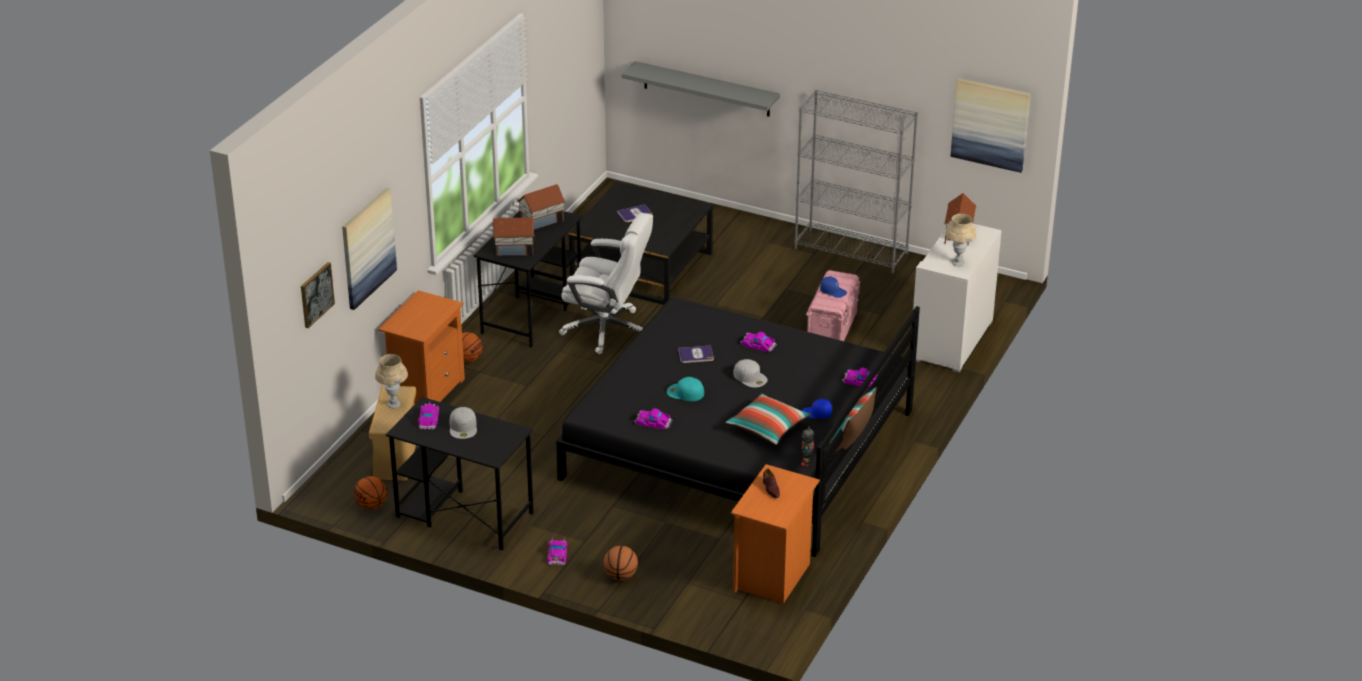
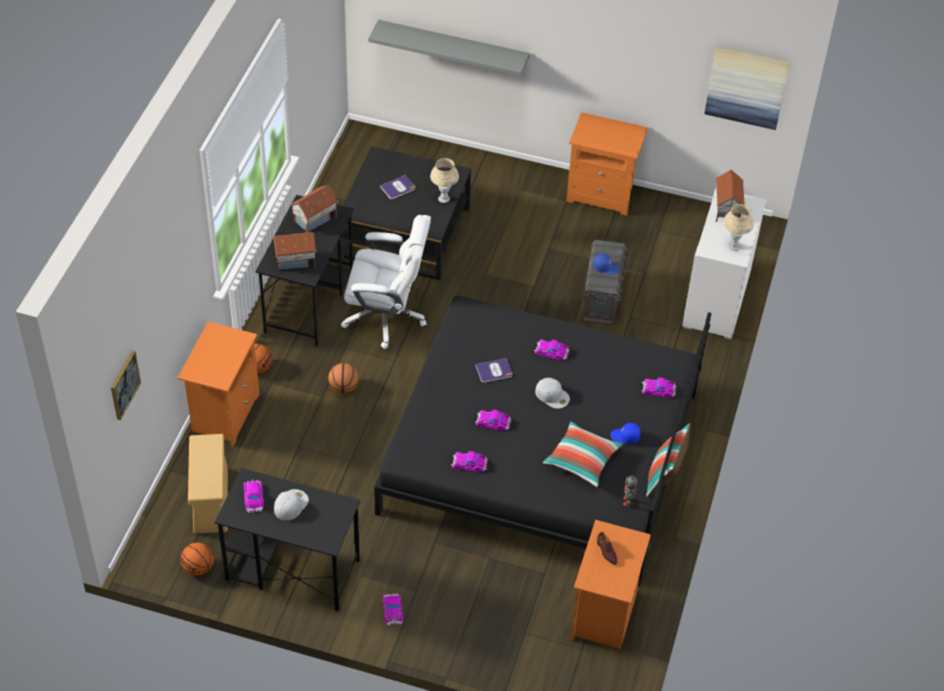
camera: 10 degrees left, 15 degrees up
(367, 248) = (164, 314): picture -> none
(393, 404) = (206, 460): beige table lamp -> beige table lamp (444, 199)
(463, 427) = (291, 504): white cap -> white cap turned 135 degrees counterclockwise
(620, 576) = (459, 631): basketball -> basketball (343, 387)
(685, 392) = (493, 422): turquoise cap -> toy car
(832, 330) = (602, 297): pink storage box -> grey storage box
(851, 251) = (602, 194): grey bookcase -> orange nightstand

